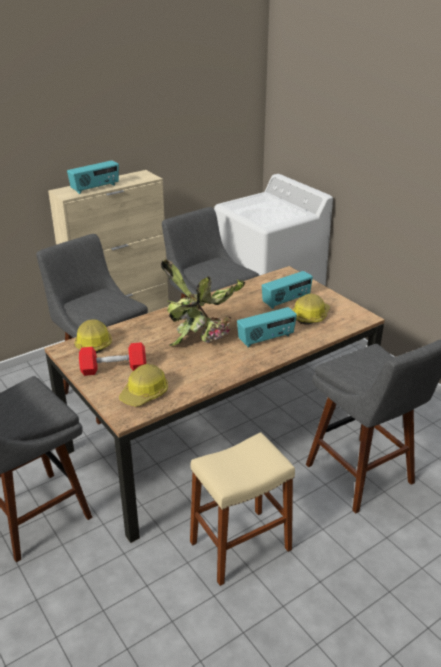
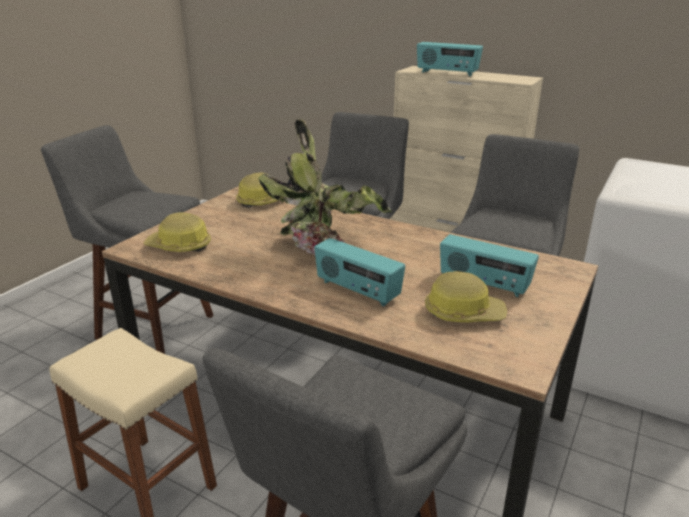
camera: 65 degrees right, 5 degrees down
(114, 368) = (220, 221): red dumbbell -> none

